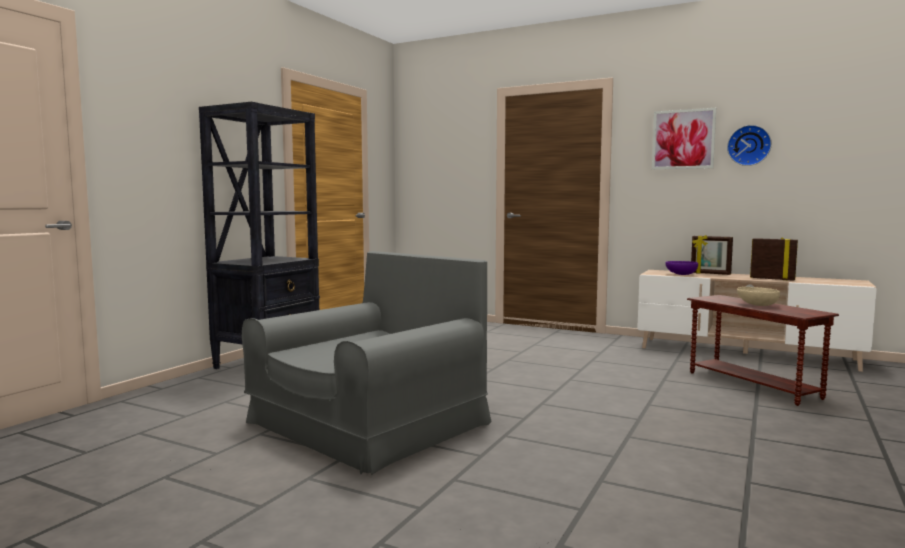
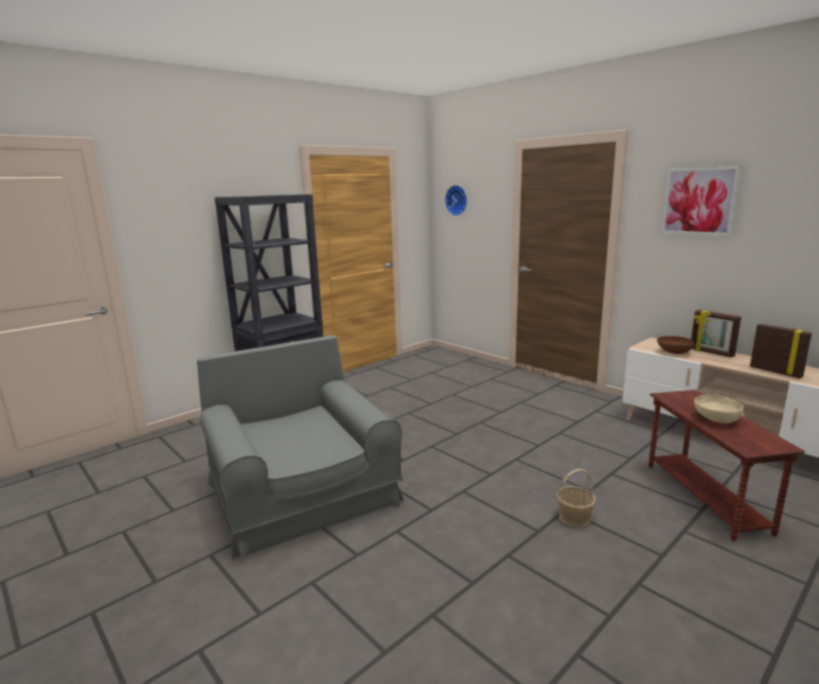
camera: 20 degrees right, 10 degrees up
(369, 423) = (302, 493): grey armchair -> grey armchair turned 90 degrees counterclockwise
(661, 408) = (574, 517): none -> basket
(681, 275) = (673, 353): purple bowl -> brown bowl
(749, 145) = (776, 212): wall clock -> wall clock (457, 200)

